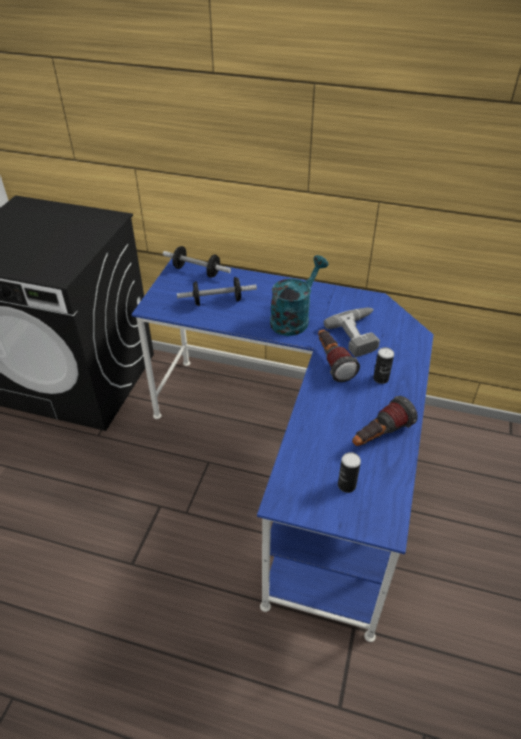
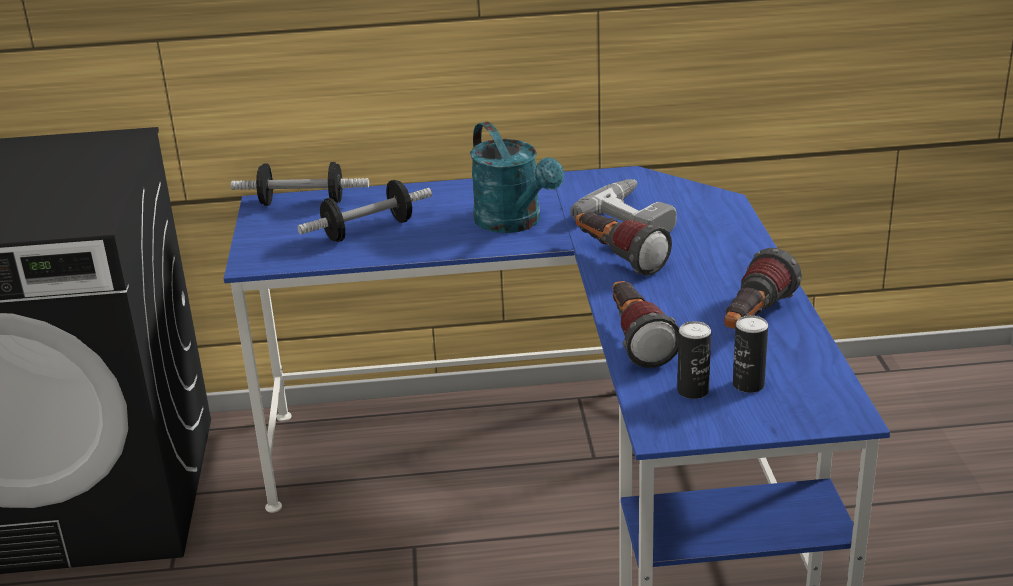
camera: 20 degrees left, 15 degrees down
(293, 318) = (514, 223): turquoise watering can -> turquoise watering can turned 135 degrees clockwise
(306, 429) = (636, 340): none -> flashlight
(381, 378) = (705, 258): can -> can (693, 391)

